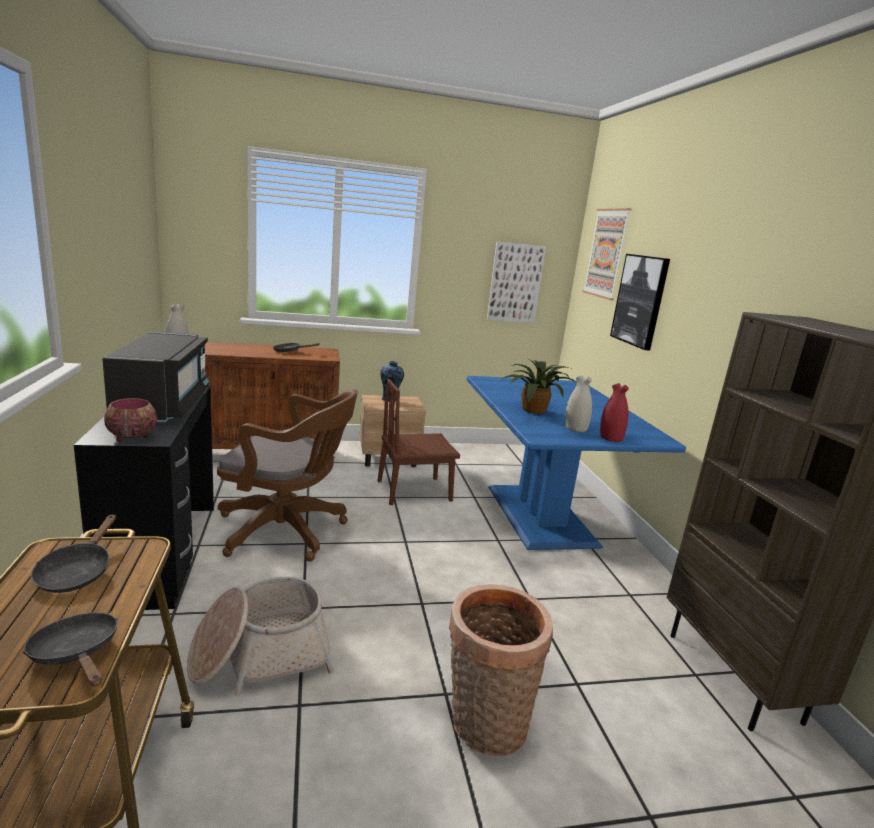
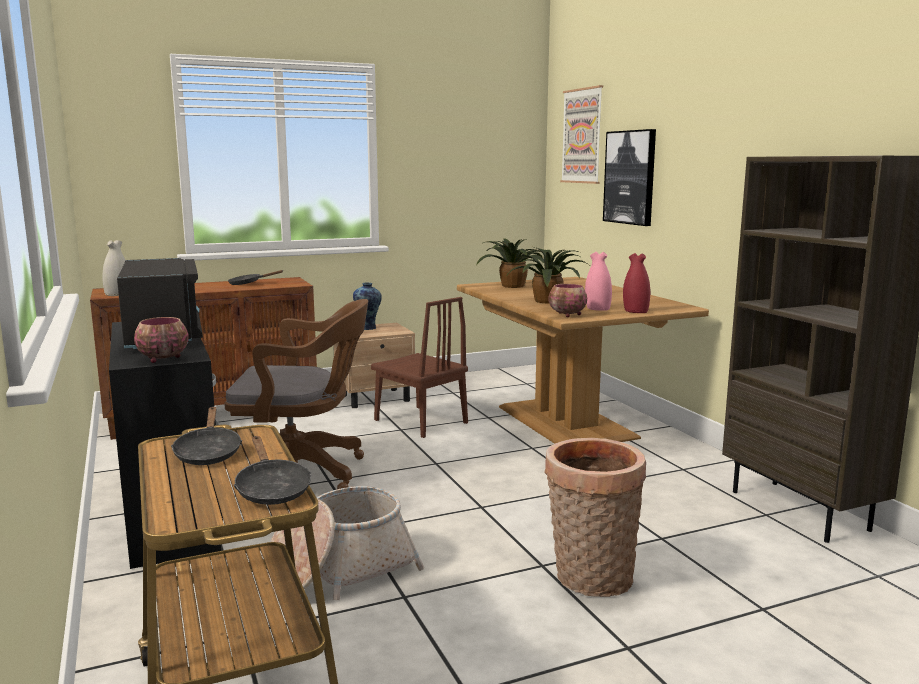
camera: 10 degrees left, 5 degrees down
(77, 653) = (271, 489): black frying pan -> black frying pan turned 150 degrees counterclockwise
(414, 491) = (420, 421): brown chair -> brown chair turned 105 degrees counterclockwise
(515, 283) = (485, 181): picture -> none
(515, 384) = (513, 286): none -> potted plant
(541, 433) = (567, 315): none -> bowl
(541, 515) = (567, 421): blue dining table -> brown dining table
(575, 428) = (597, 308): white vase -> pink vase

